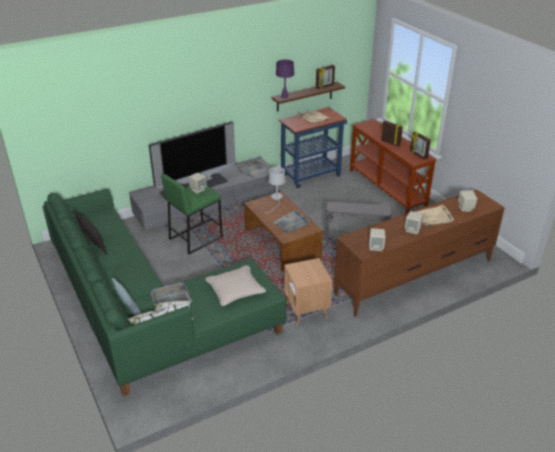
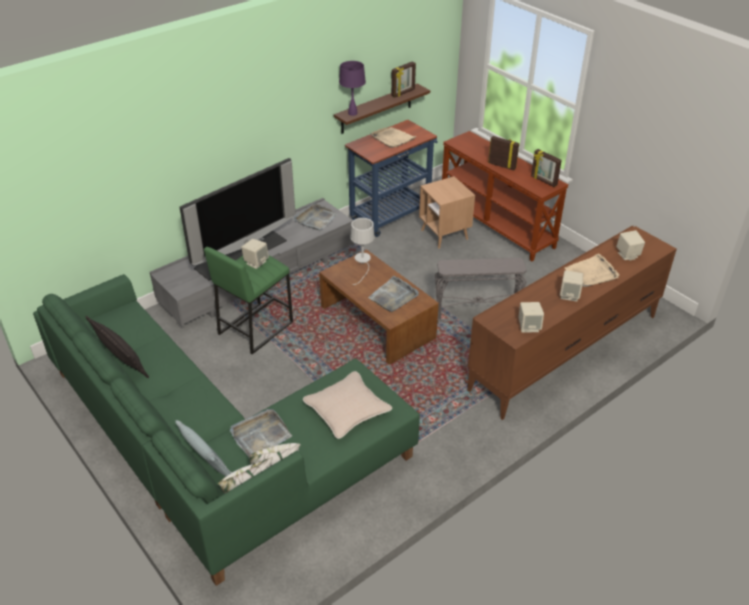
camera: 10 degrees left, 5 degrees up
(306, 310) = (436, 419): brown side table -> brown side table (444, 235)

